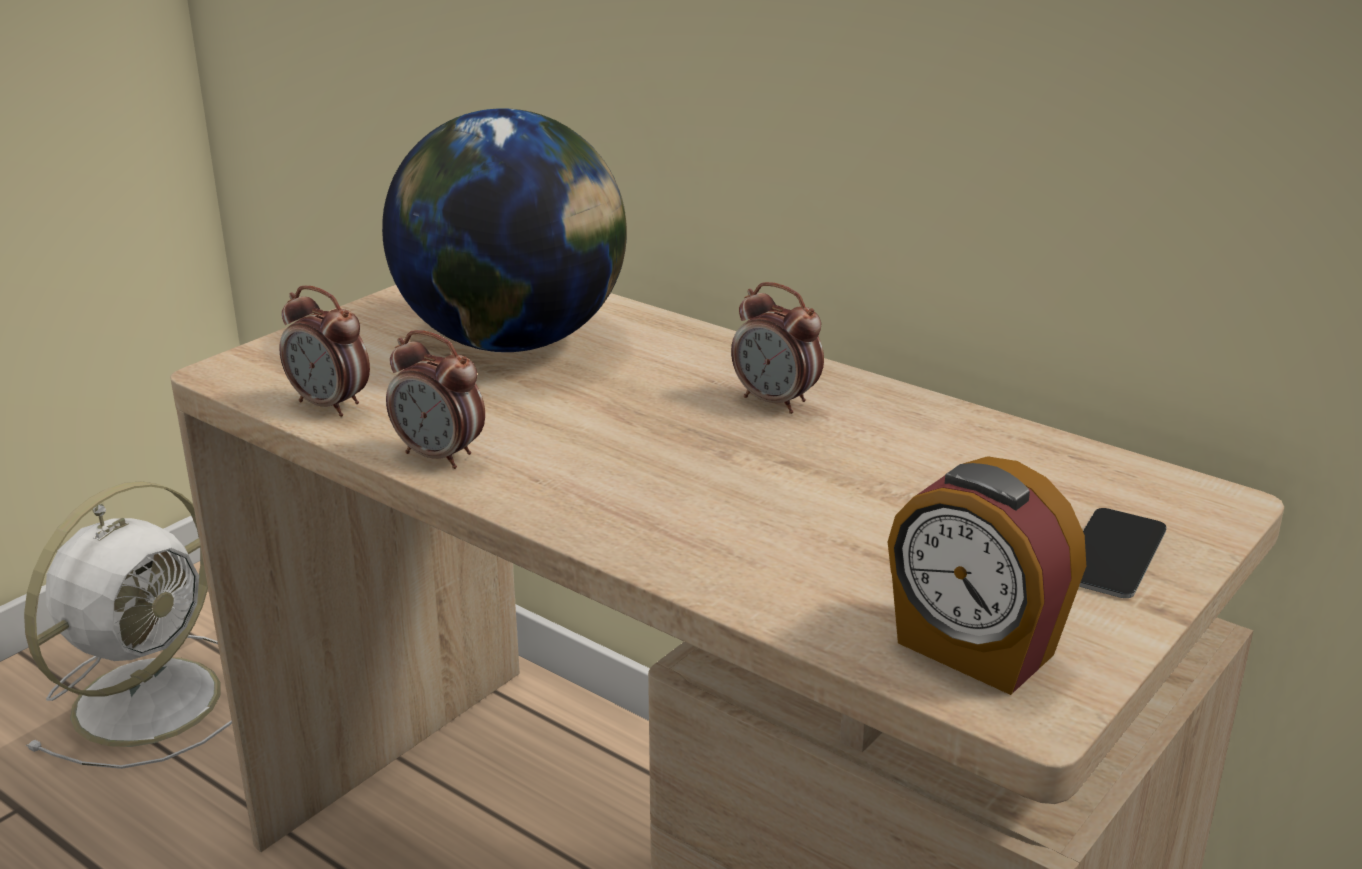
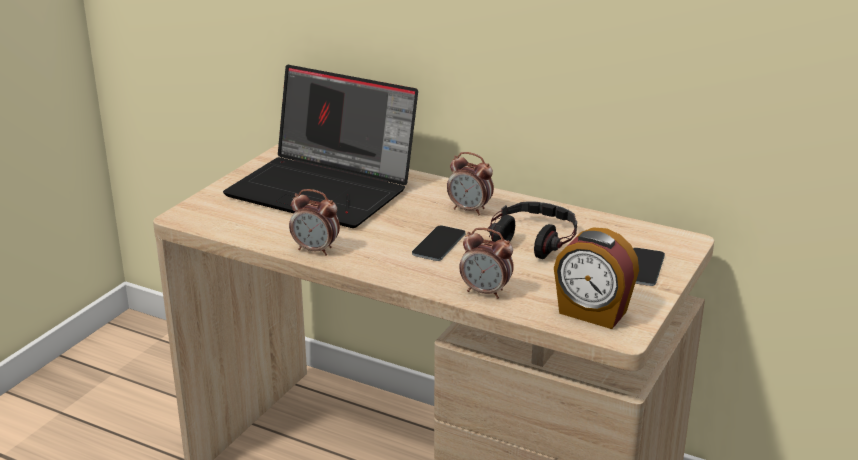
camera: 10 degrees left, 0 degrees up
(152, 697) = (98, 408): white fan -> none
(330, 405) = (247, 229): alarm clock -> alarm clock (486, 292)
(514, 341) = (325, 189): globe -> laptop
(689, 465) = (439, 244): none -> phone
(885, 471) = (532, 239): none -> headphones

